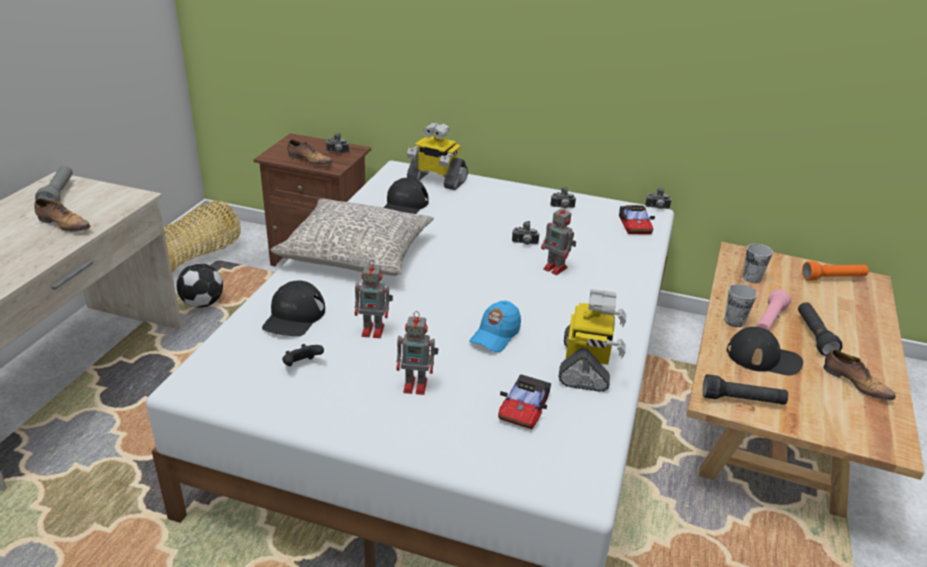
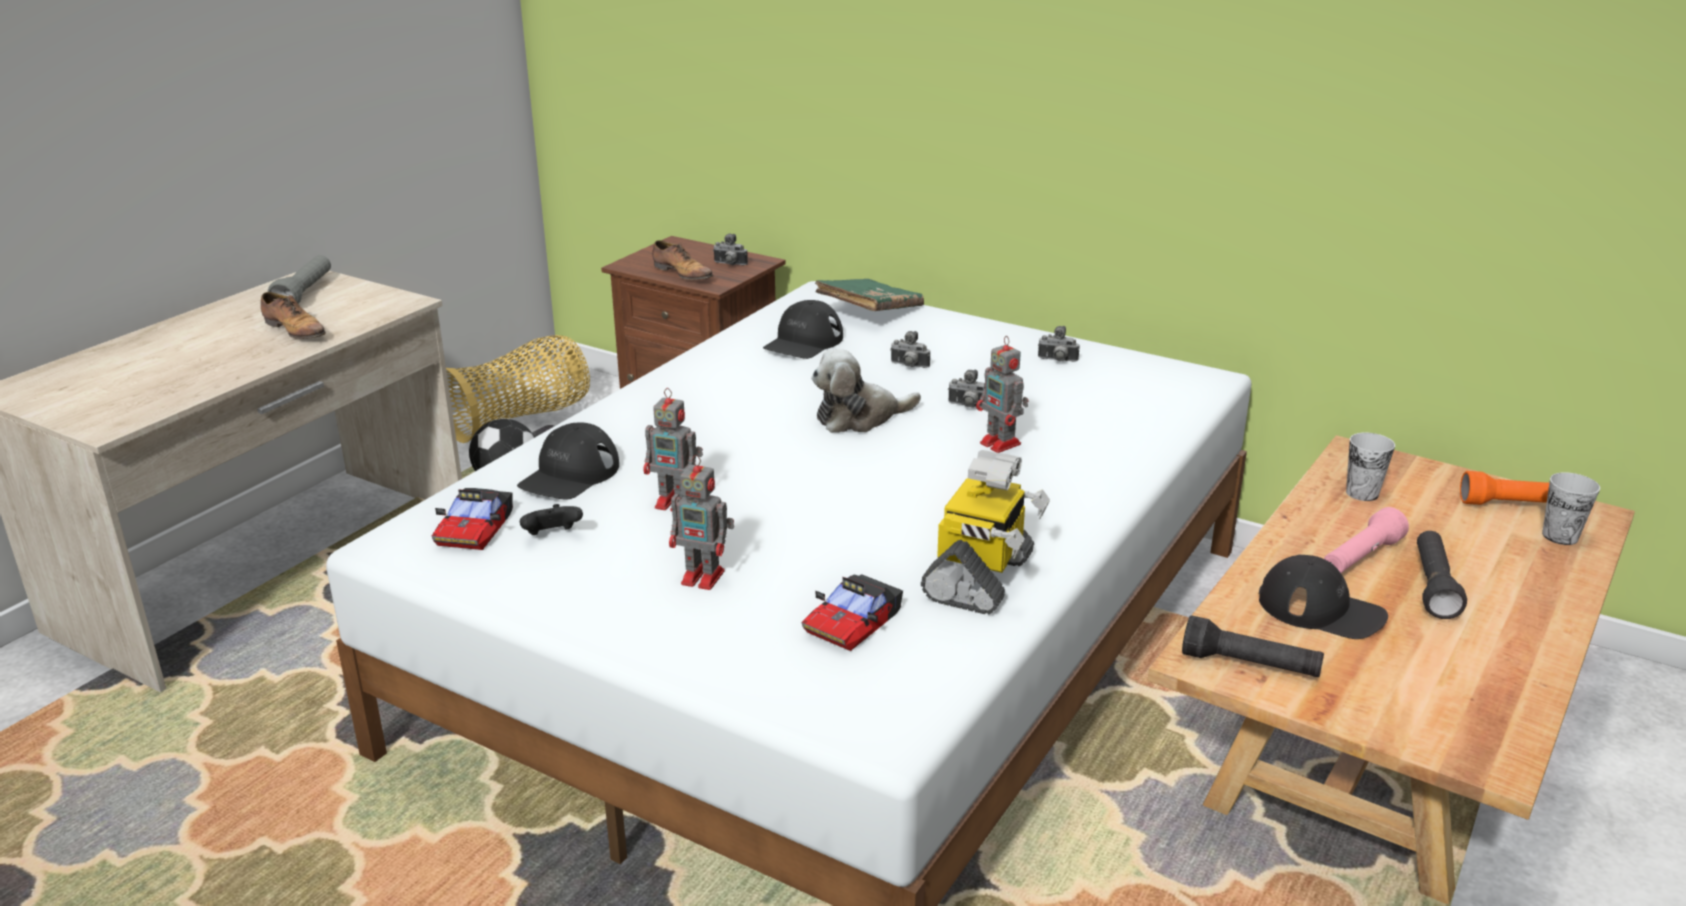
camera: 15 degrees right, 5 degrees down
(357, 253) = (700, 401): grey pillow -> none
(436, 180) = (869, 311): toy robot -> green book
(463, 257) = (859, 417): none -> plush toy
(495, 335) = (856, 525): blue cap -> none
(635, 225) = (1168, 393): toy car -> toy car (475, 529)
(657, 208) = (1221, 371): camera -> camera (908, 366)
(734, 321) = (1296, 553): cup -> cup (1560, 536)
(855, 383) = (1472, 663): shoe -> none

